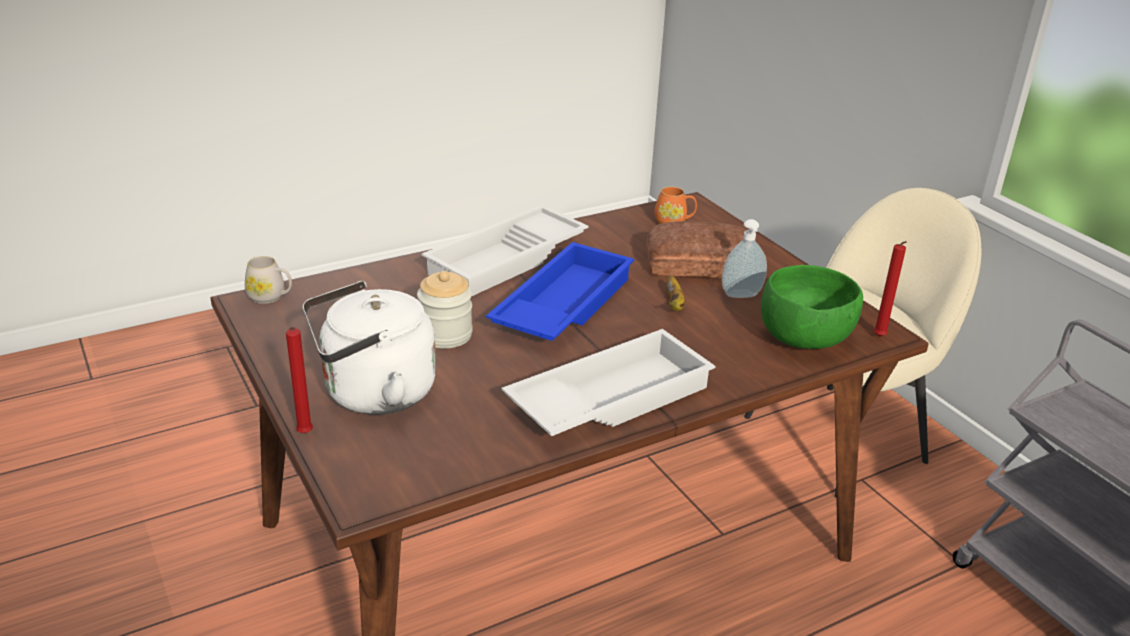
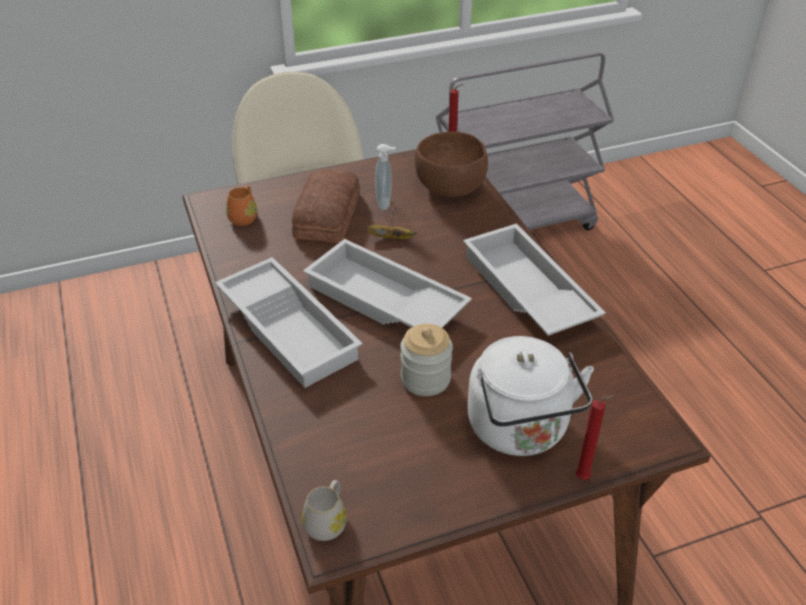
camera: 80 degrees left, 10 degrees up
(561, 305) = (383, 301): blue tray -> white tray
(803, 338) = (450, 187): green bowl -> brown bowl

